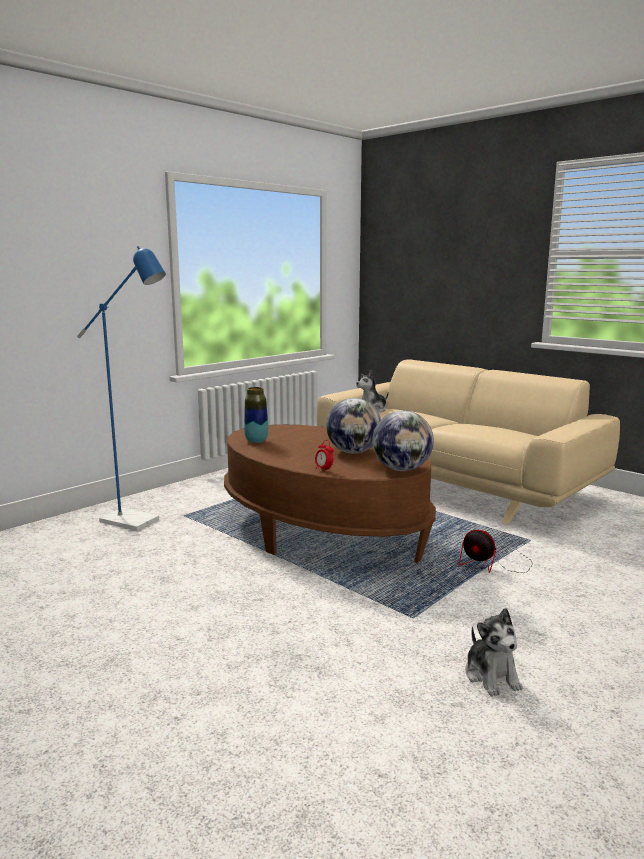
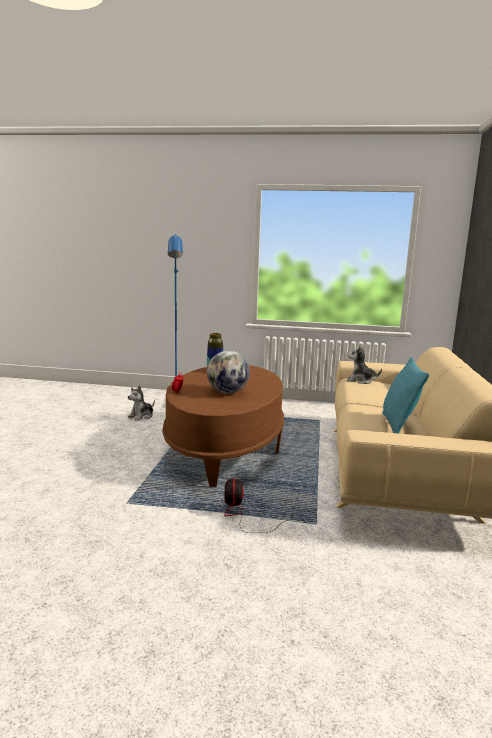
camera: 55 degrees right, 0 degrees up
(402, 469) = (206, 408): globe -> none
(491, 676) = (66, 545): plush toy -> plush toy (141, 416)
(509, 430) = (398, 426): none -> turquoise pillow

